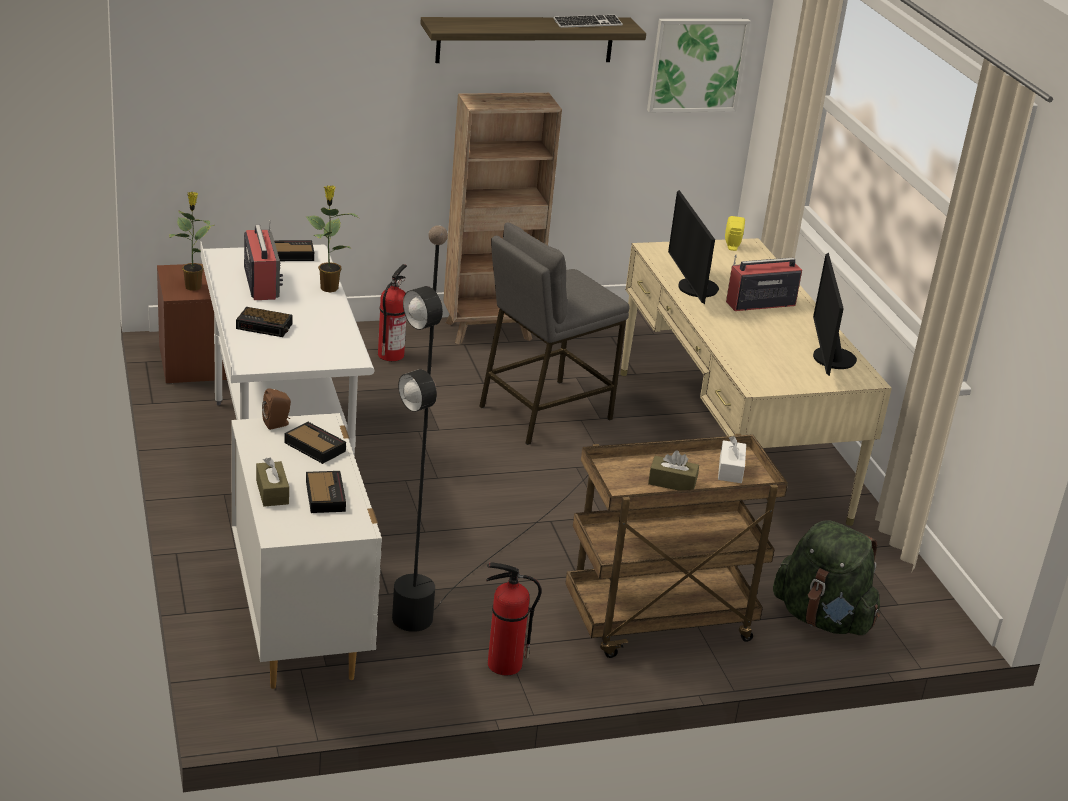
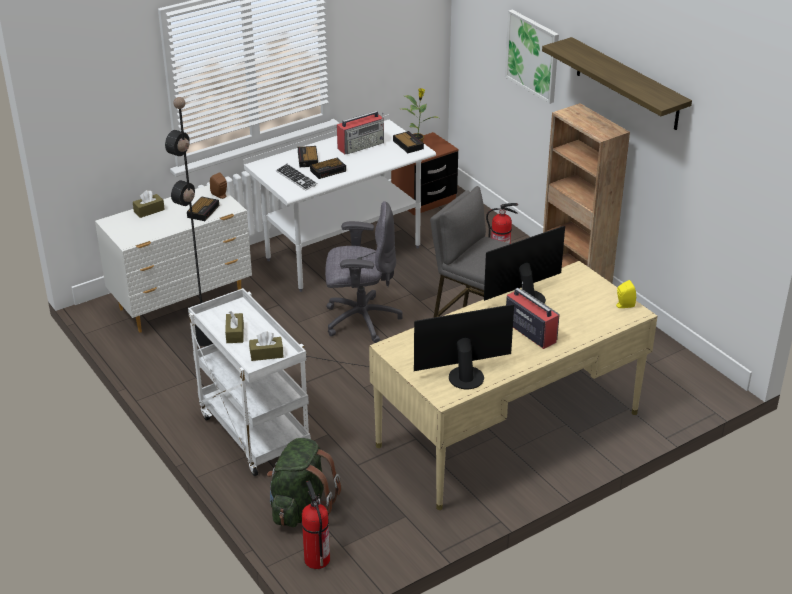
camera: 75 degrees right, 5 degrees up
(325, 495) = (155, 226): alarm clock -> alarm clock (329, 170)
(328, 287) = (375, 165): potted plant -> none
(453, 482) = (360, 320): none -> grey office chair
(503, 664) = (178, 380): fire extinguisher -> fire extinguisher (316, 559)
(587, 23) = (648, 87): keyboard -> keyboard (296, 178)
(658, 623) = (252, 433): brown cart -> white cart
(697, 64) = (735, 165): picture -> picture (533, 55)
(730, 469) = (266, 354): white tissue box -> brown tissue box

